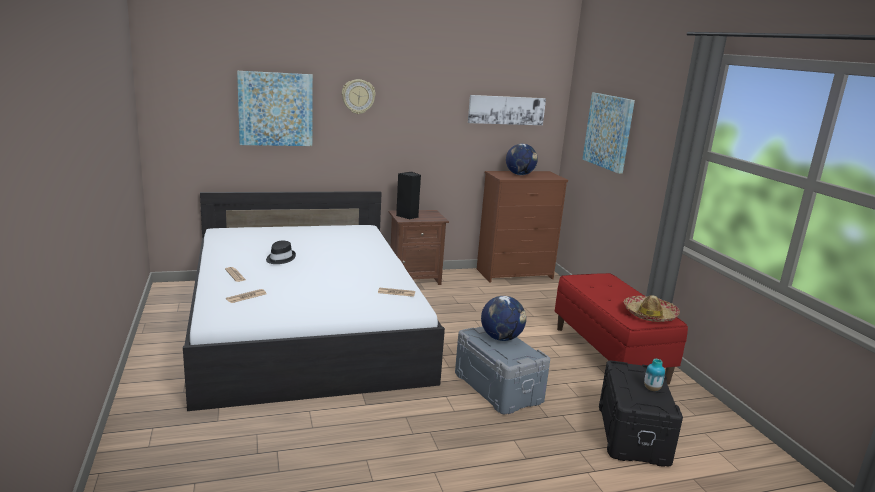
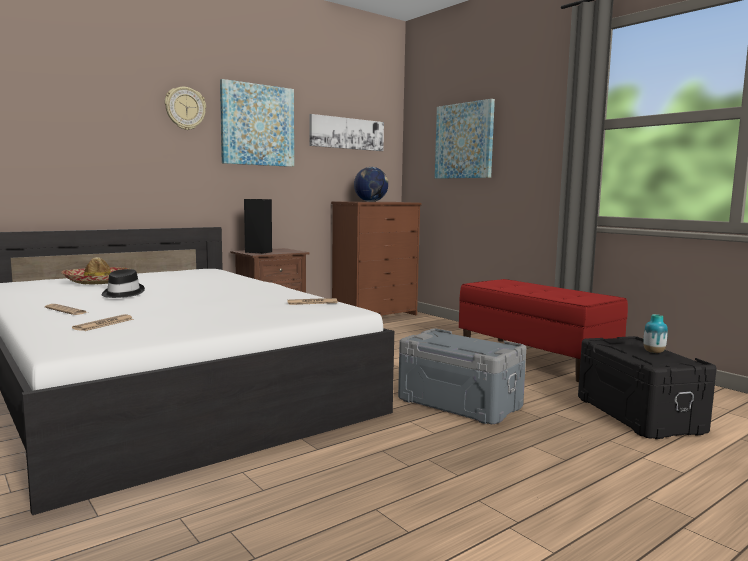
camera: 20 degrees left, 10 degrees down
(275, 109) = (78, 118): picture -> picture (257, 125)
(501, 338) = (453, 339): globe -> none
(649, 315) = (585, 296): hat -> hat (97, 282)

